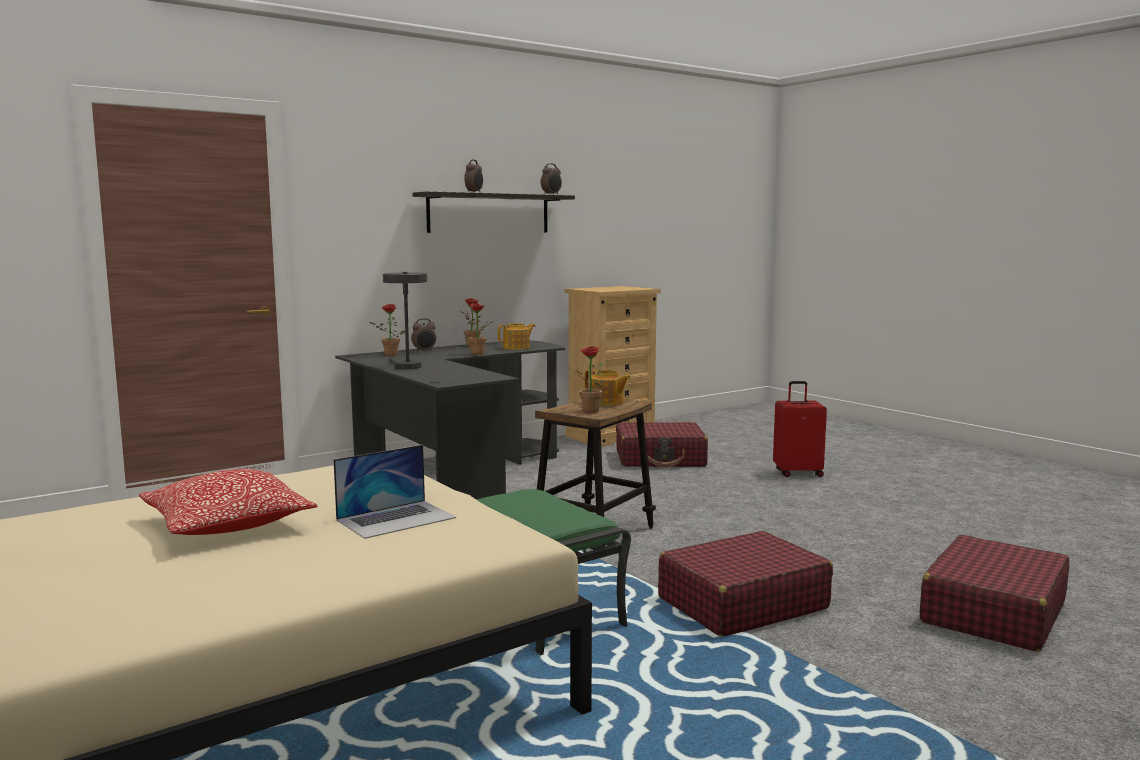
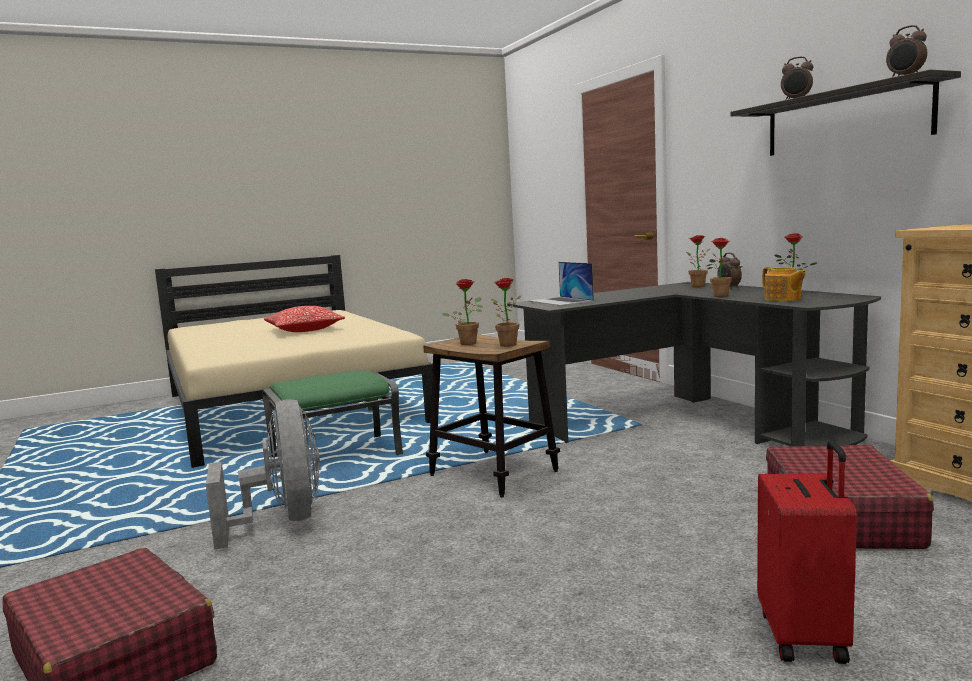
camera: 100 degrees right, 0 degrees up
(396, 519) = (278, 344): laptop -> laptop (560, 301)
(405, 366) = (620, 292): grey table lamp -> none
(606, 402) = (505, 344): teapot -> potted plant
(741, 603) = (283, 521): red suitcase -> grey fan

